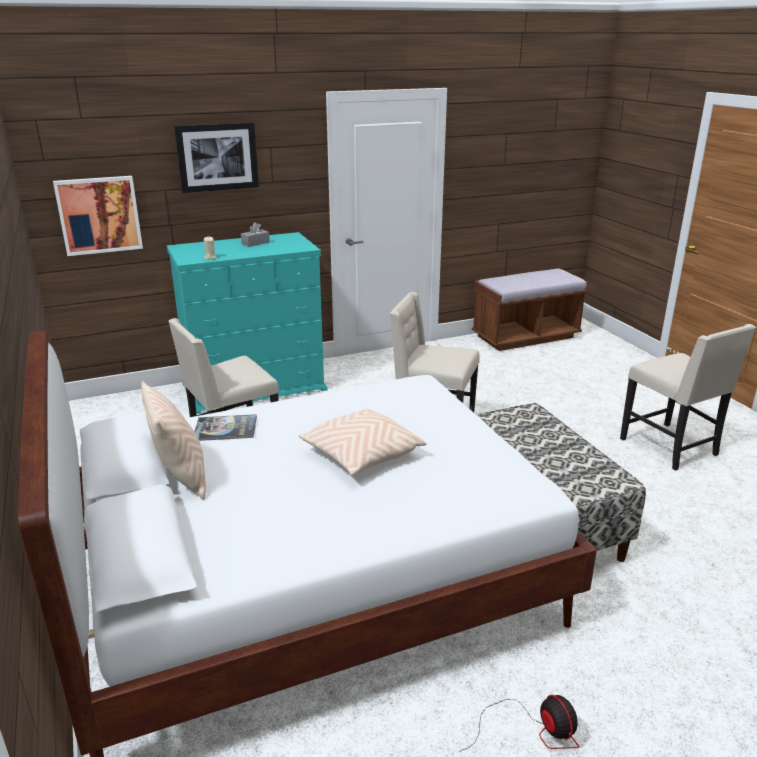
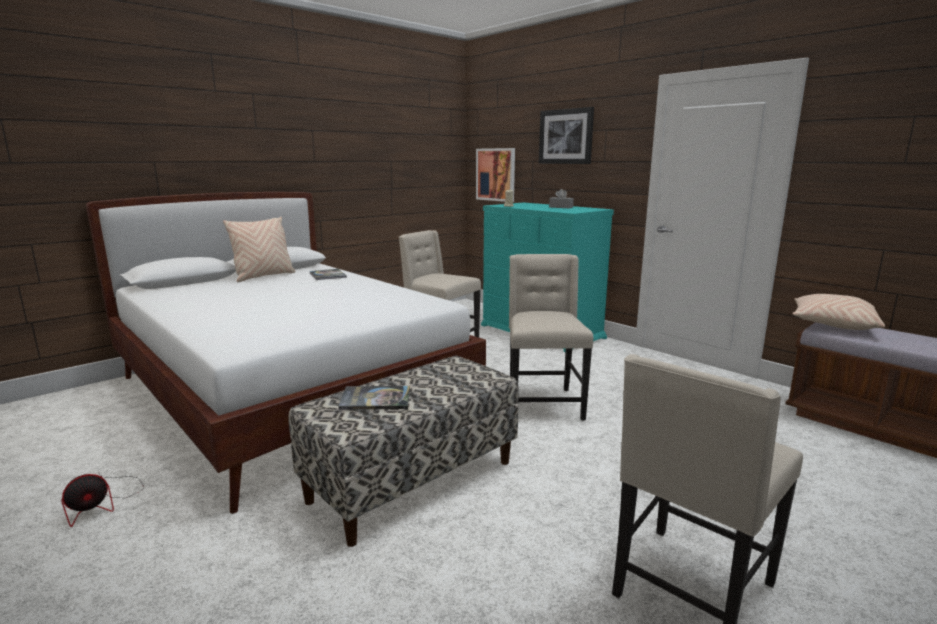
camera: 70 degrees right, 10 degrees down
(361, 455) = (296, 301): beige pillow -> beige pillow (832, 325)
(561, 464) = (375, 399): none -> book

